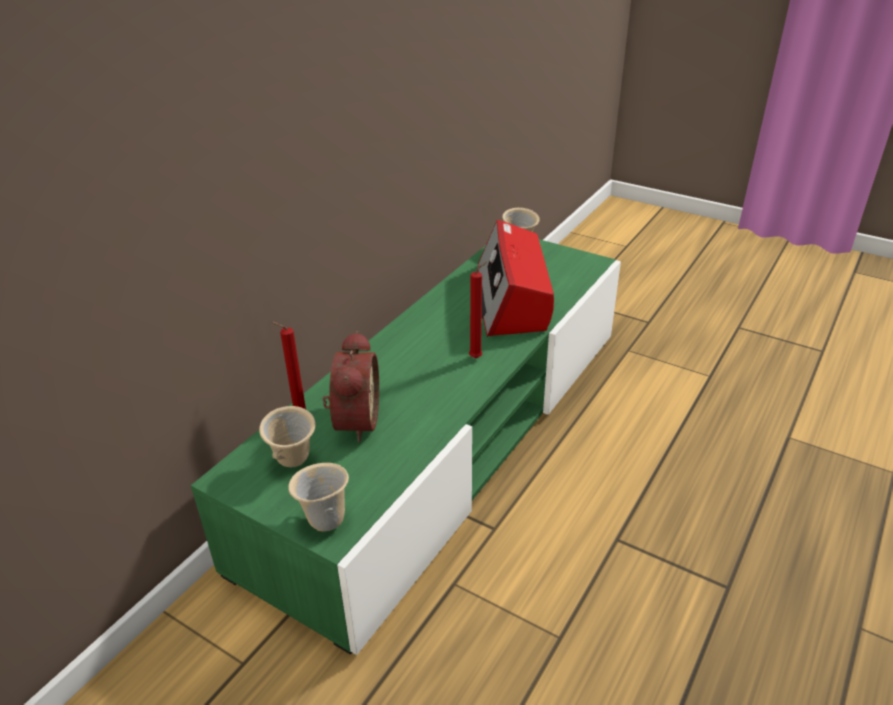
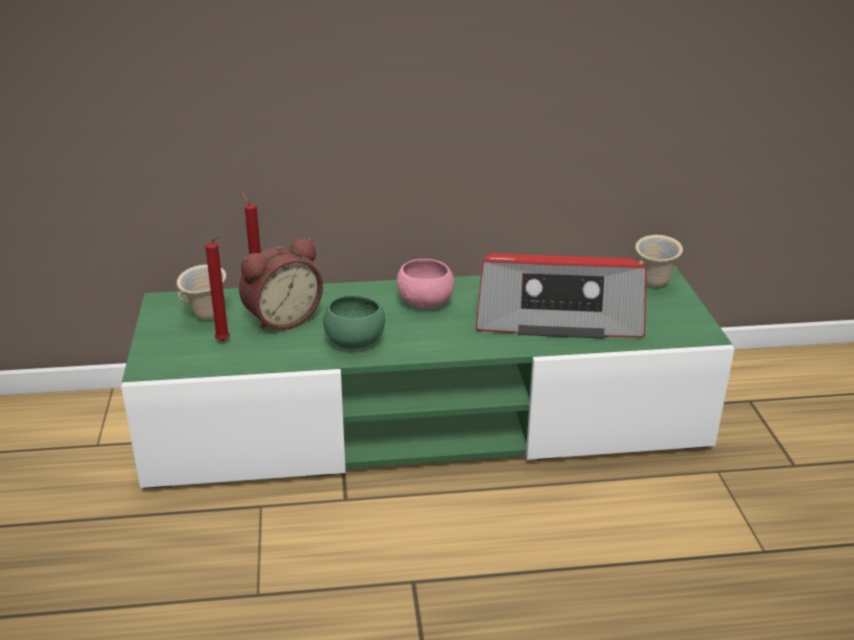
camera: 50 degrees right, 5 degrees down
(324, 520) = (160, 356): beige mug -> none
(424, 342) = (425, 303): none -> pink bowl
(438, 399) = (354, 343): none -> green bowl
(477, 357) = (438, 336): red candle -> red candle (225, 342)
(512, 298) = (558, 316): radio -> radio turned 135 degrees counterclockwise

